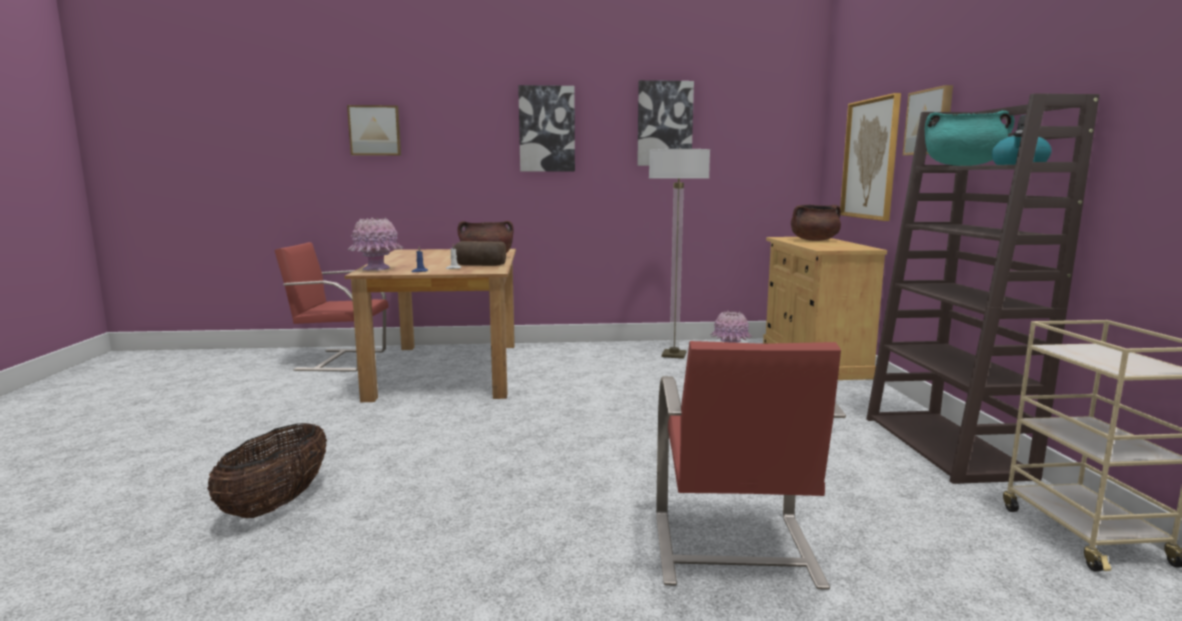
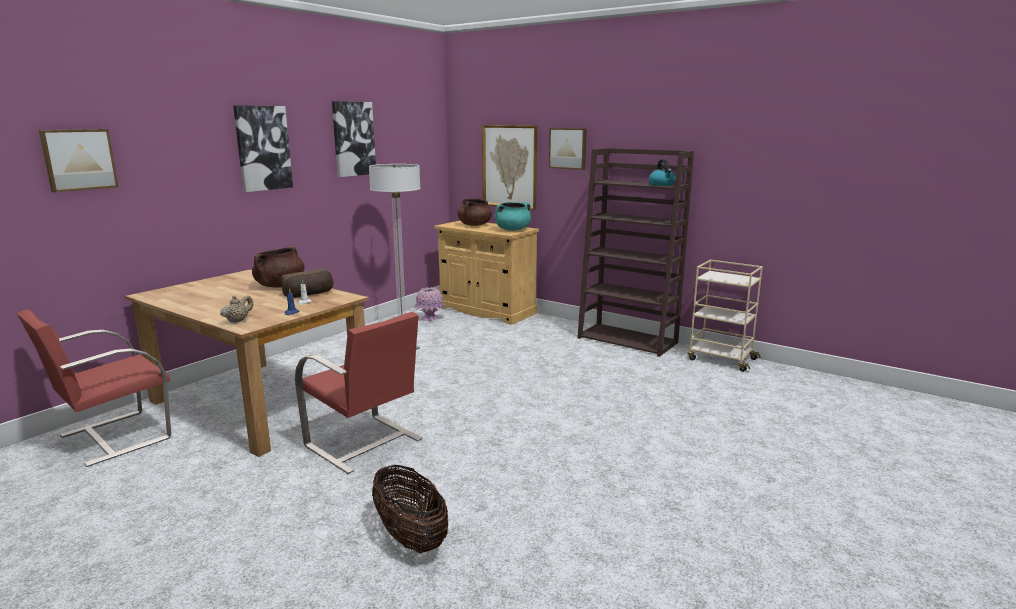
camera: 50 degrees left, 5 degrees up
(377, 269) = (238, 321): pink vase -> beige teapot
(733, 550) = (656, 422): red chair -> red chair (364, 443)
(963, 166) = (619, 182): turquoise cooking pot -> turquoise cooking pot (512, 230)

